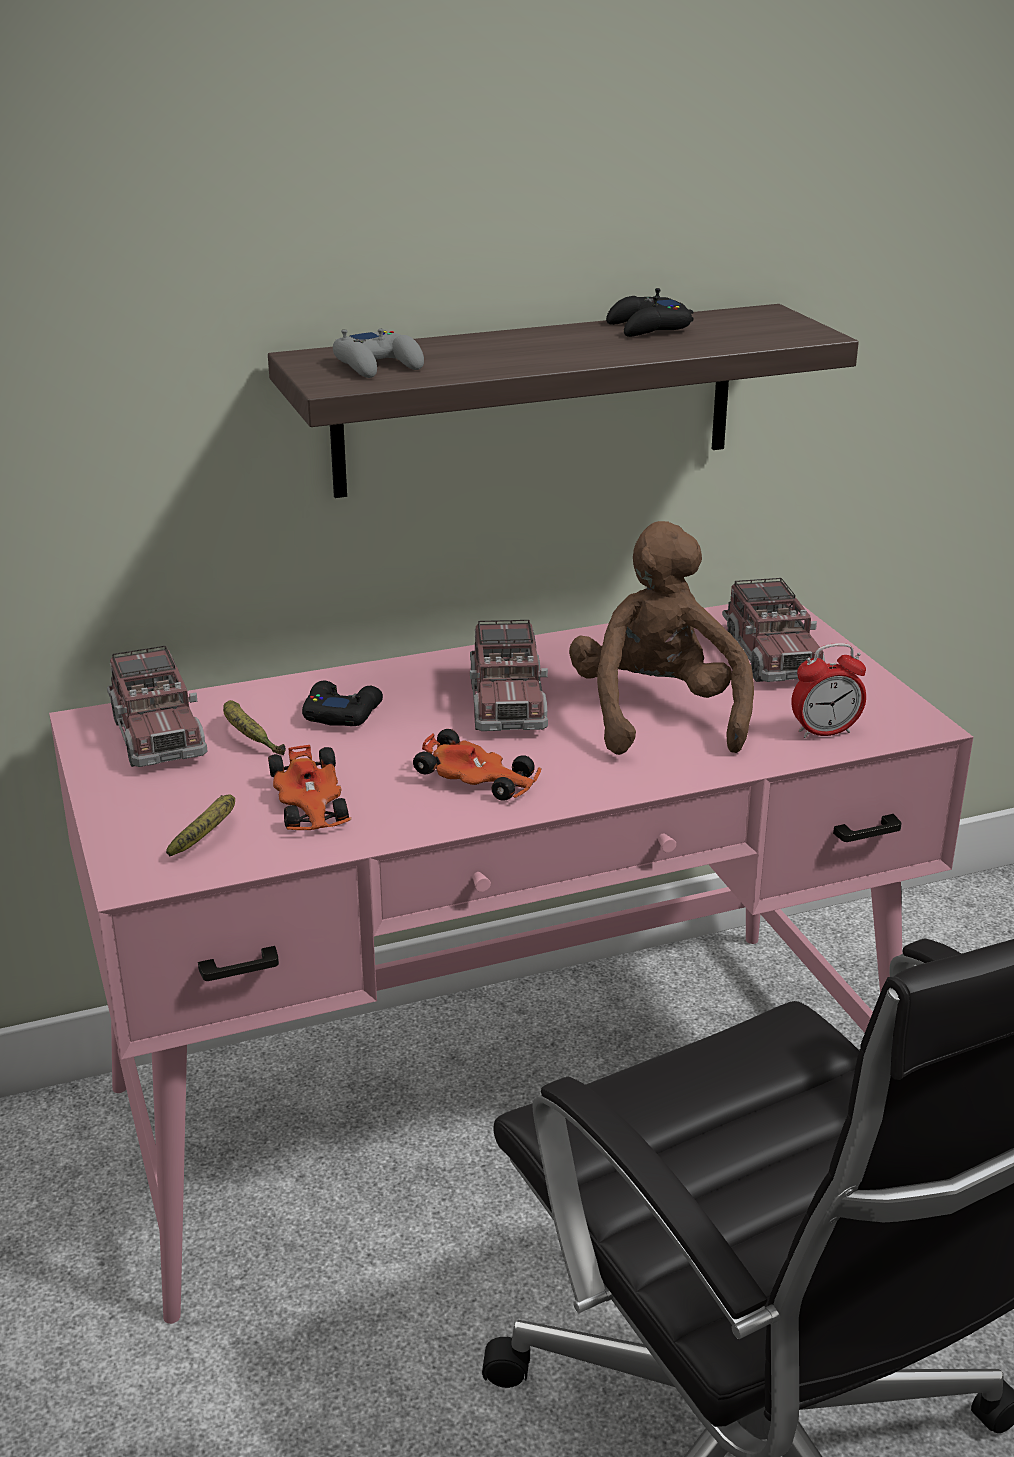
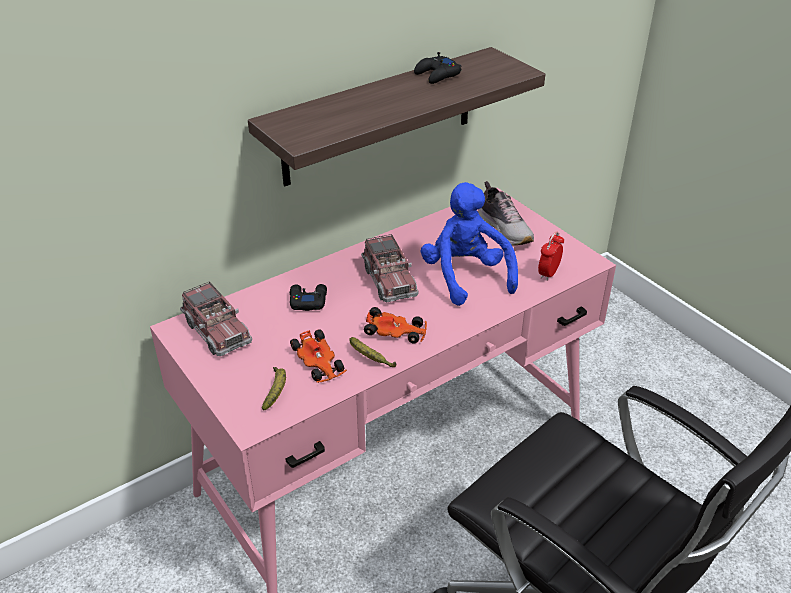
camera: 15 degrees left, 10 degrees up
(248, 738) = (267, 325): banana -> banana (369, 358)
(378, 365) = (315, 124): grey game controller -> none
(657, 715) = (465, 276): brown plush toy -> blue plush toy
(772, 656) = (505, 229): toy truck -> shoe
(824, 732) = (548, 273): alarm clock -> alarm clock turned 150 degrees clockwise

